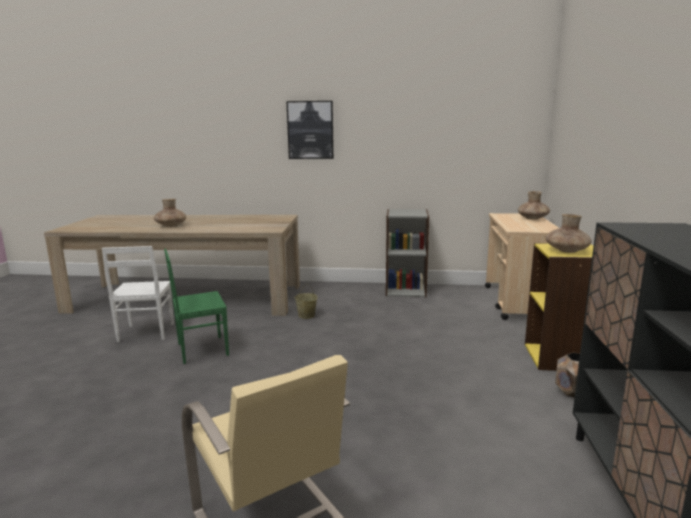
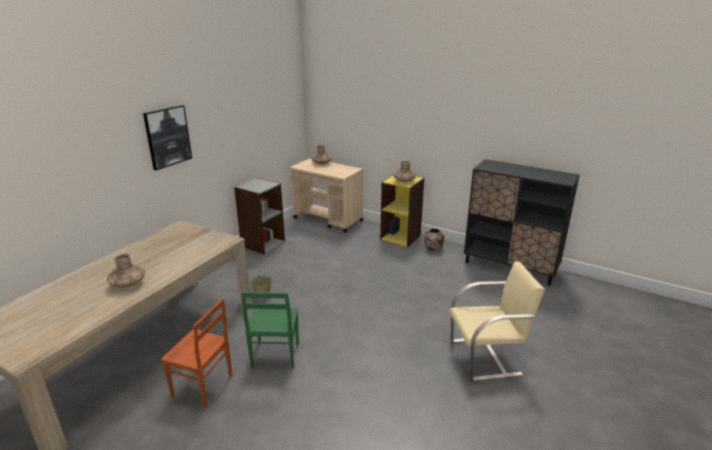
camera: 65 degrees left, 10 degrees up
(145, 333) = (203, 386): white chair -> brown chair

